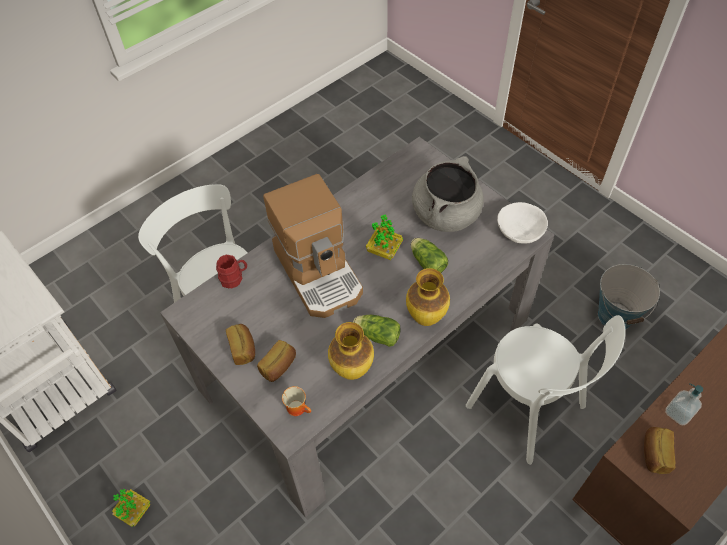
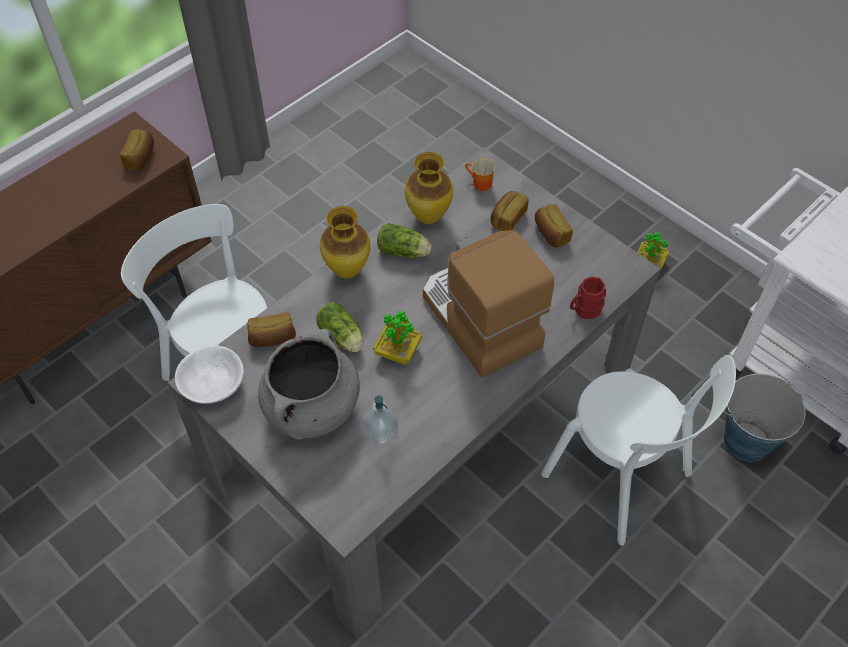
camera: 175 degrees right, 0 degrees up
(481, 263) = (272, 338): none -> bread
(615, 316) = (83, 494): bucket -> bucket (746, 441)
(678, 413) = (102, 189): soap dispenser -> soap dispenser (381, 433)

